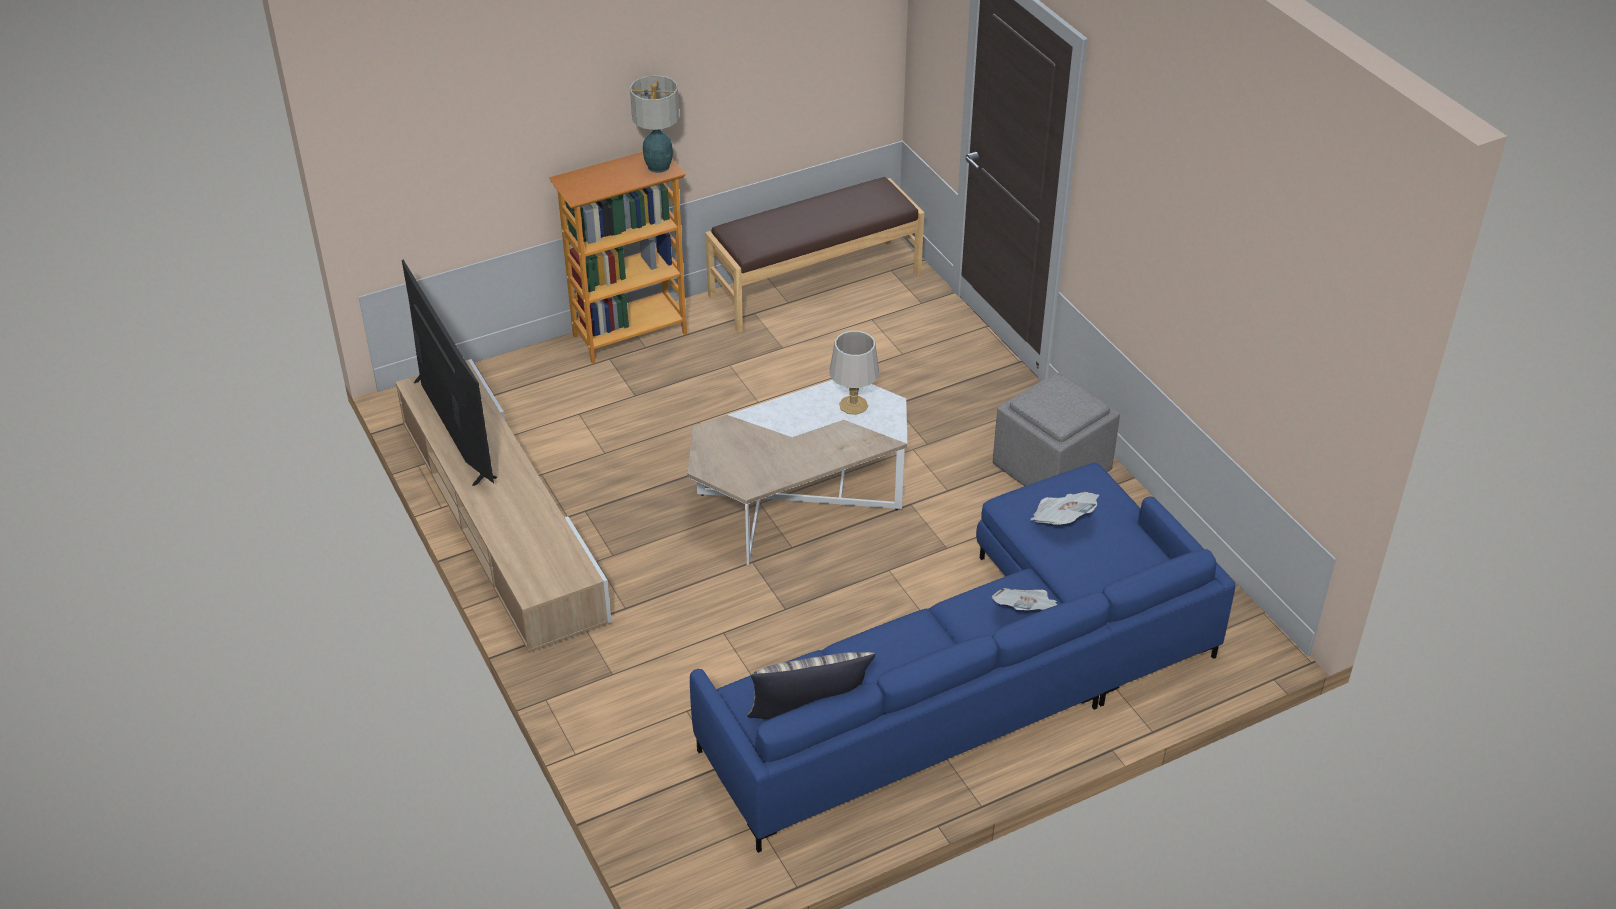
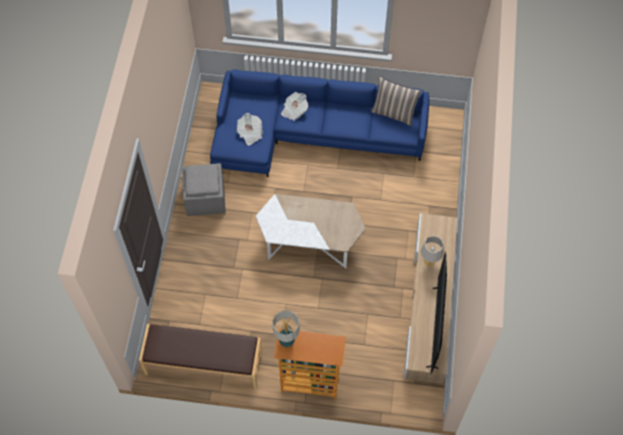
camera: 145 degrees left, 20 degrees up
(854, 405) = (278, 224): grey table lamp -> grey table lamp (429, 260)

